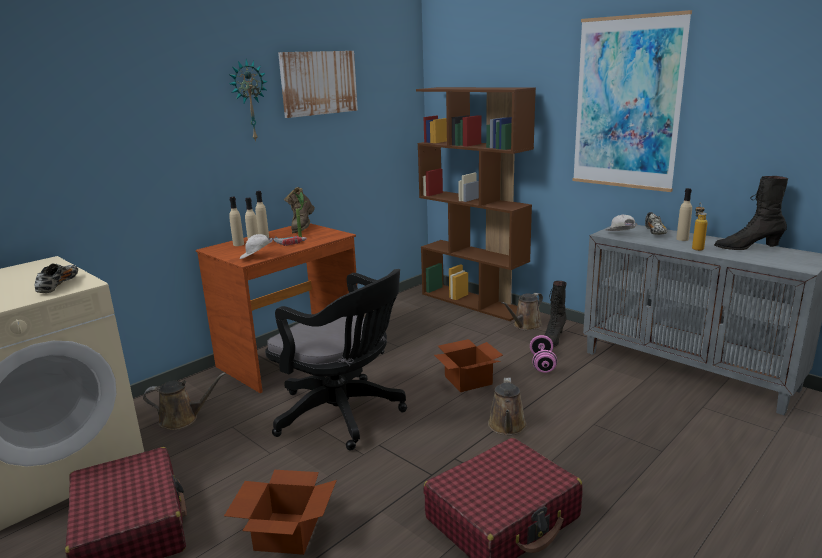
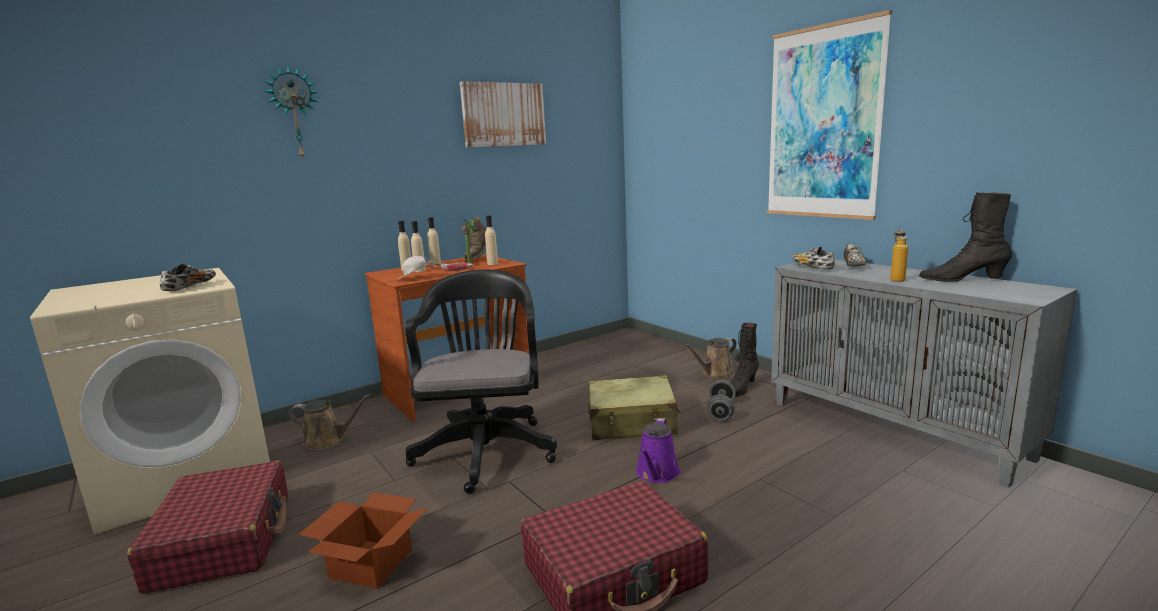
camera: 10 degrees right, 5 degrees down
(249, 101) = (426, 128): wall clock -> wall clock (294, 113)
(344, 415) = (486, 448): black office chair -> black office chair turned 135 degrees counterclockwise
(468, 379) = (632, 422): cardboard box -> beige suitcase
(474, 302) = (667, 348): brown bookcase -> none
(507, 427) = (657, 474): brown watering can -> purple watering can
(542, 364) = (721, 412): pink dumbbell -> grey dumbbell
(620, 235) = (811, 267): white cap -> shoe
(682, 239) = (883, 271): beige bottle -> beige bottle (492, 264)

